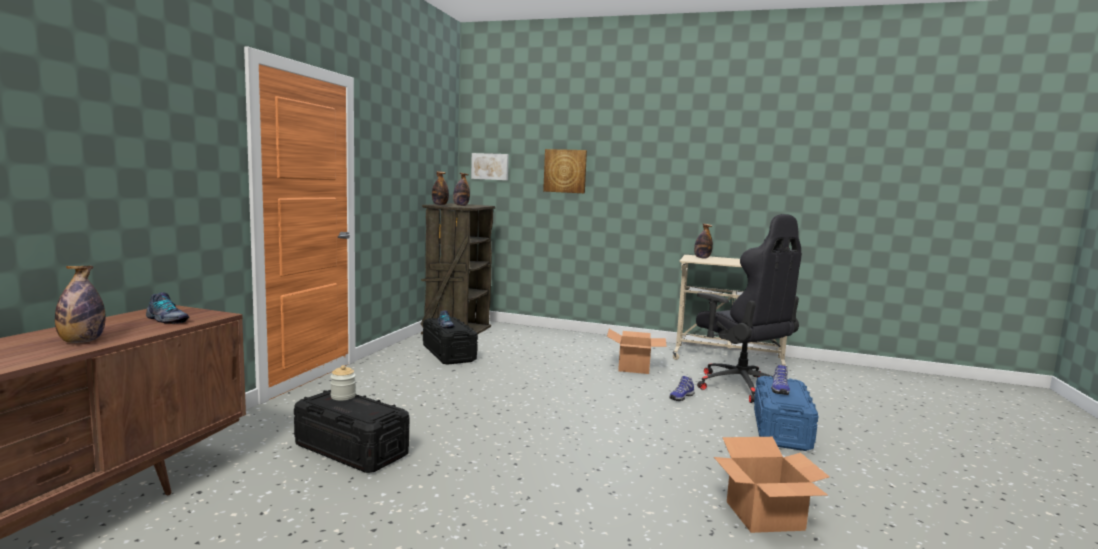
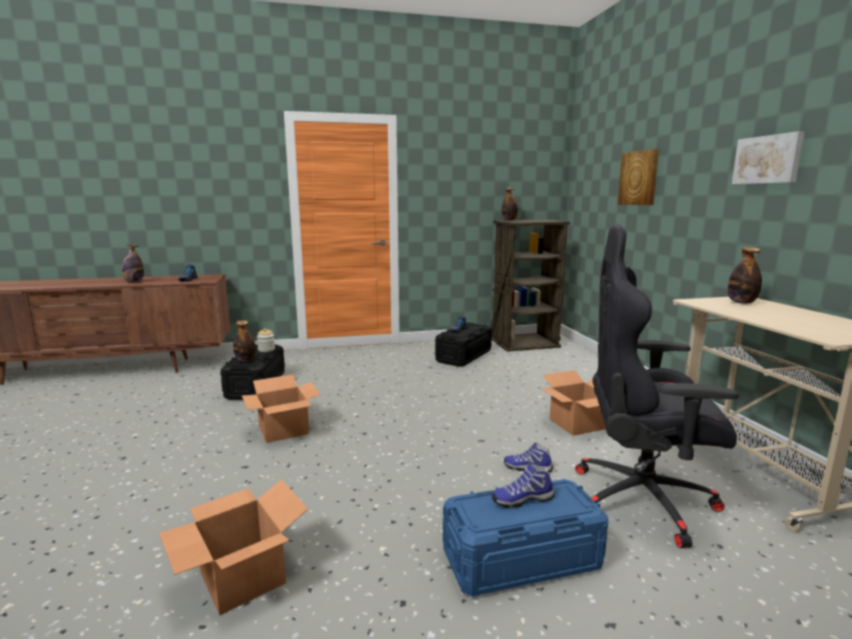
camera: 60 degrees right, 5 degrees up
(461, 205) = (525, 221): bottle -> bottle (245, 360)
(490, 166) = (586, 179): picture -> picture (768, 159)
(514, 457) = (284, 430): none -> cardboard box
(739, 386) = (643, 500): black office chair -> black office chair turned 75 degrees clockwise

